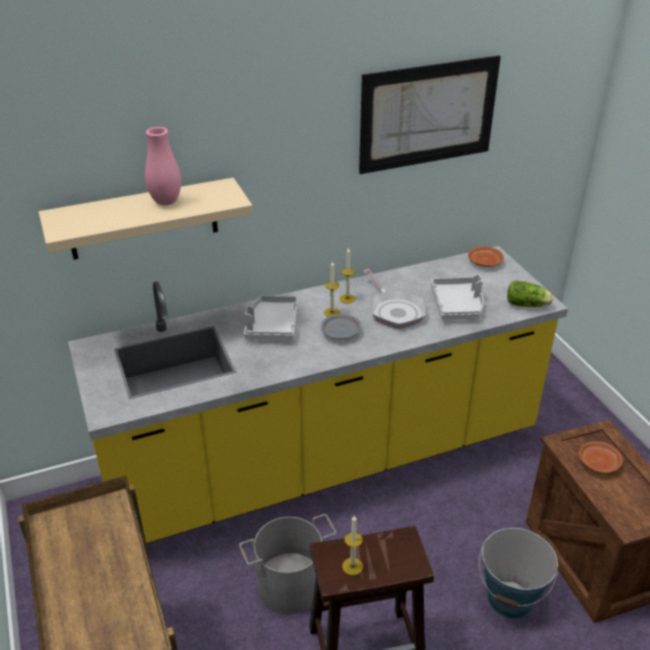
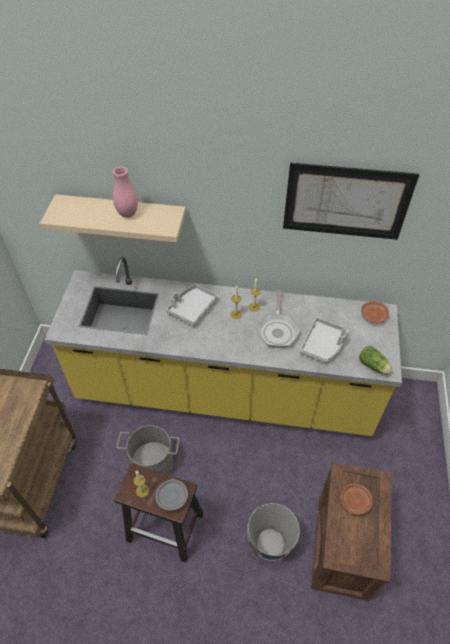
camera: 30 degrees right, 15 degrees up
(341, 332) = (229, 332): grey plate -> grey plate (172, 497)

